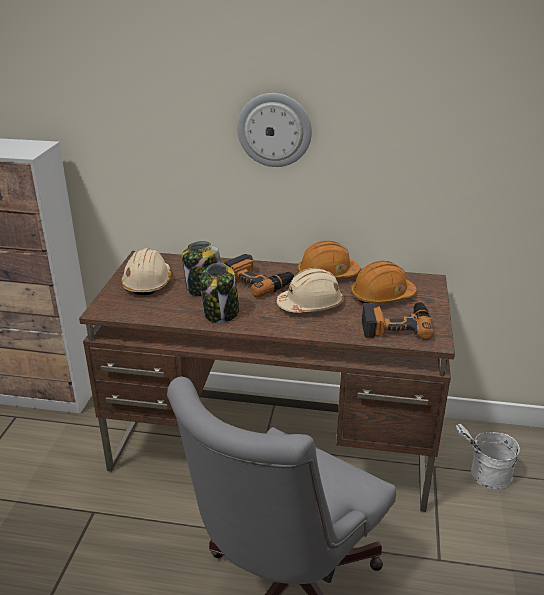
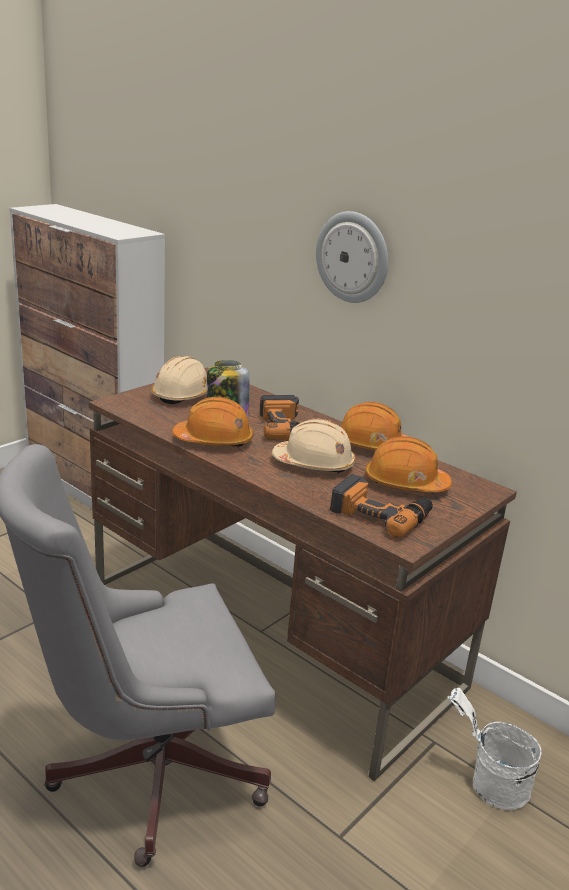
camera: 30 degrees right, 5 degrees down
(221, 313) = (214, 440): jar -> orange hard hat

